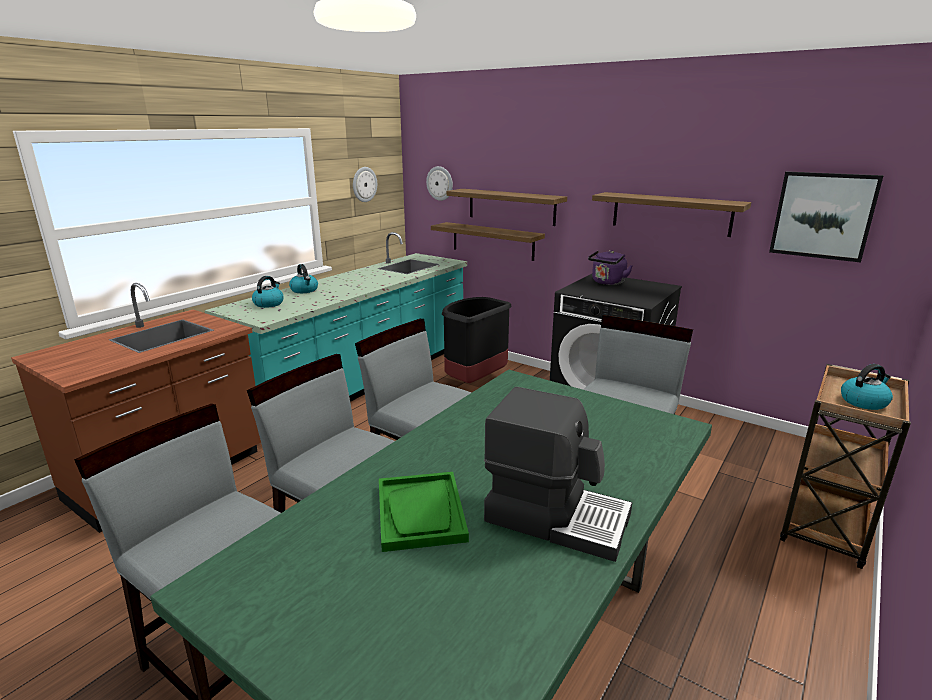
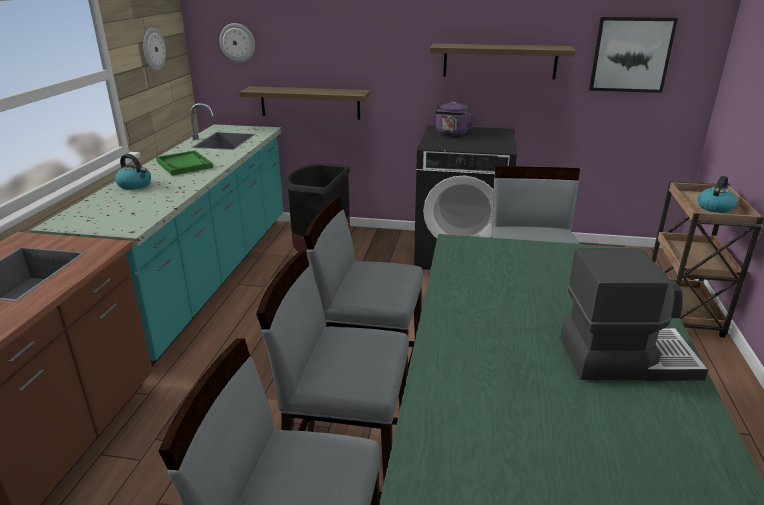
camera: 25 degrees left, 5 degrees up
(269, 304) = (110, 208): kettle -> none
(421, 512) = (521, 389): green tray -> green tray (184, 164)
(511, 206) = (329, 64): shelf -> none

